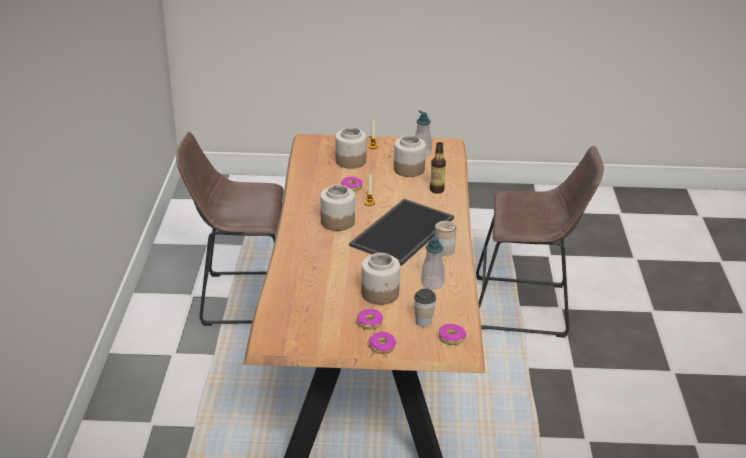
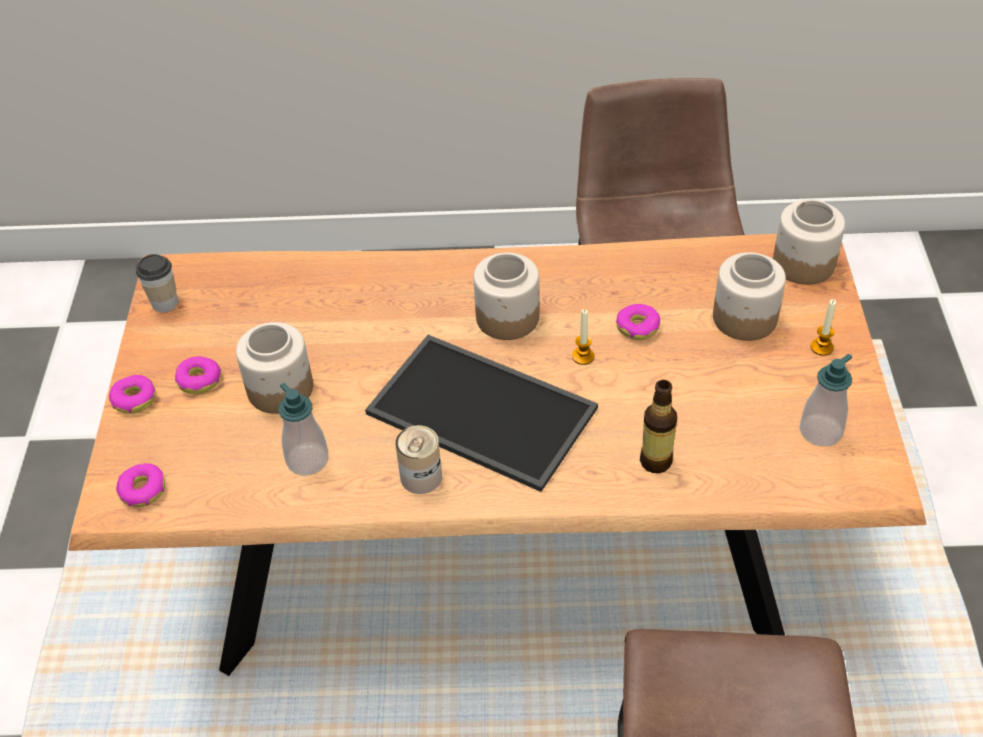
camera: 90 degrees right, 15 degrees up
(408, 169) = (734, 411): jar -> jar (803, 263)
(423, 321) = (194, 450): cup -> cup (165, 303)

